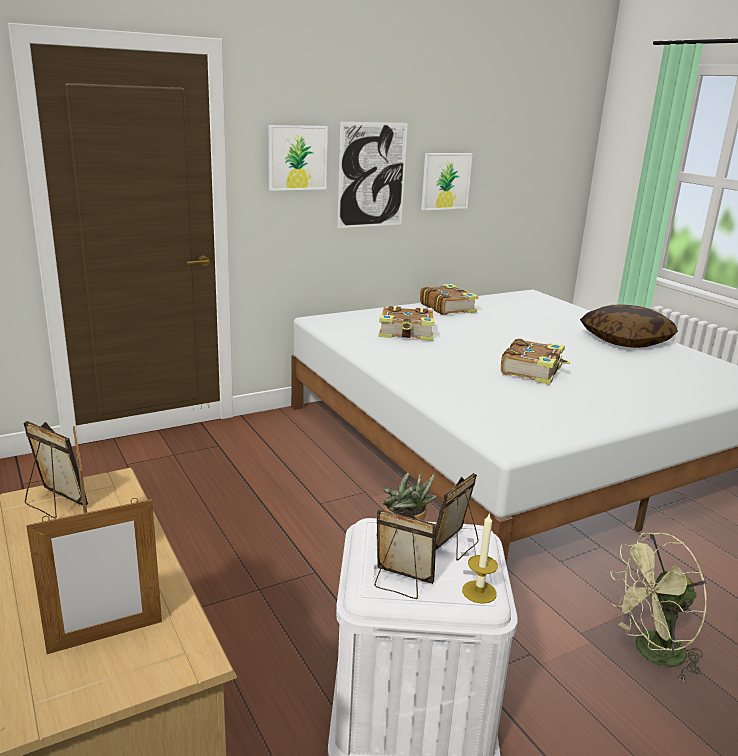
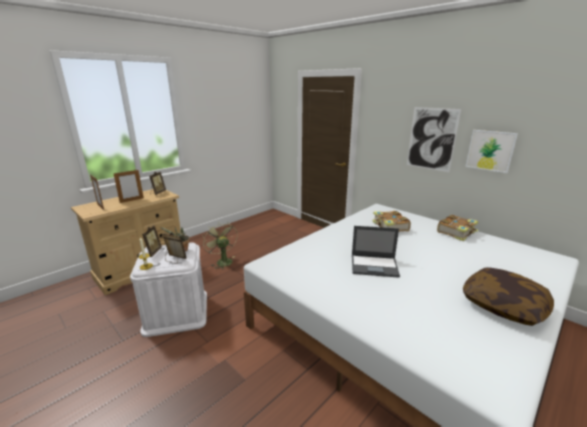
camera: 75 degrees right, 0 degrees up
(297, 158) = (389, 124): picture -> none
(532, 370) = (374, 266): book -> laptop
(651, 653) = (214, 389): green fan -> green fan (222, 261)

